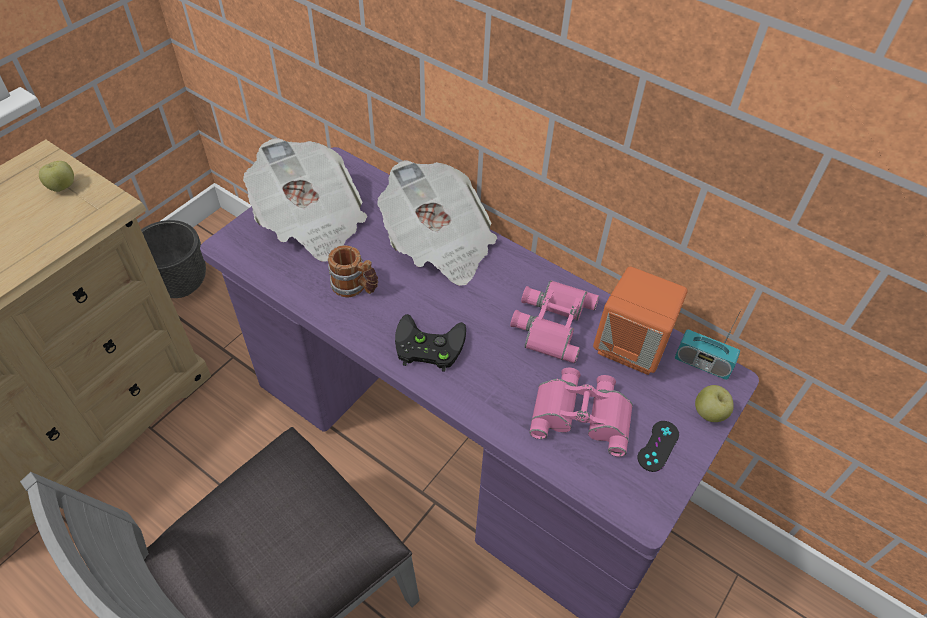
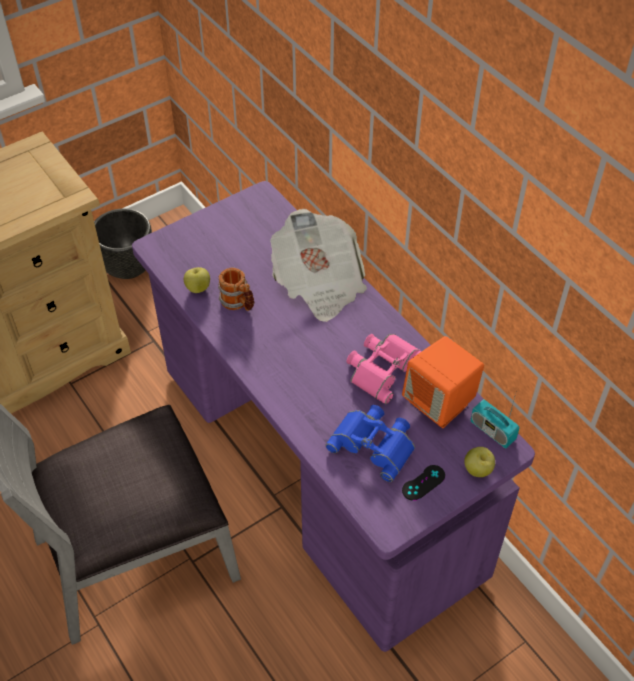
camera: 20 degrees right, 0 degrees up
(62, 187) = (44, 174): apple -> apple (198, 288)
(311, 221) = (223, 241): newspaper -> none
(426, 347) = (275, 362): black game controller -> none
(582, 413) = (375, 443): pink binoculars -> blue binoculars

